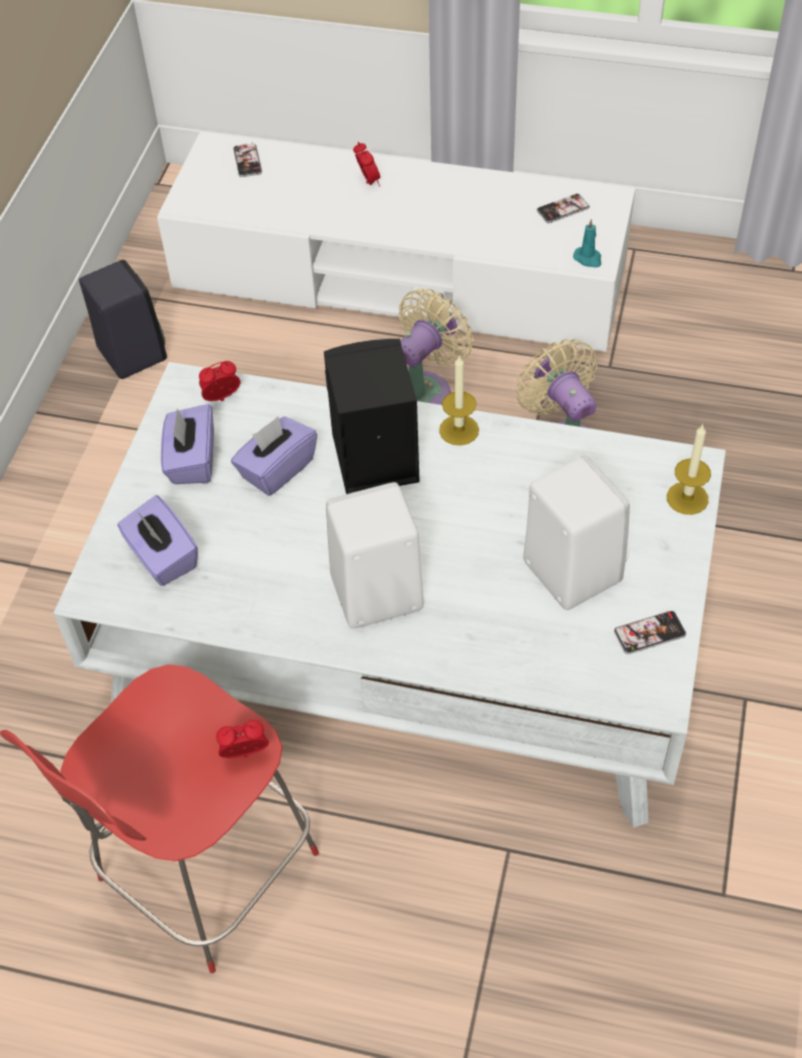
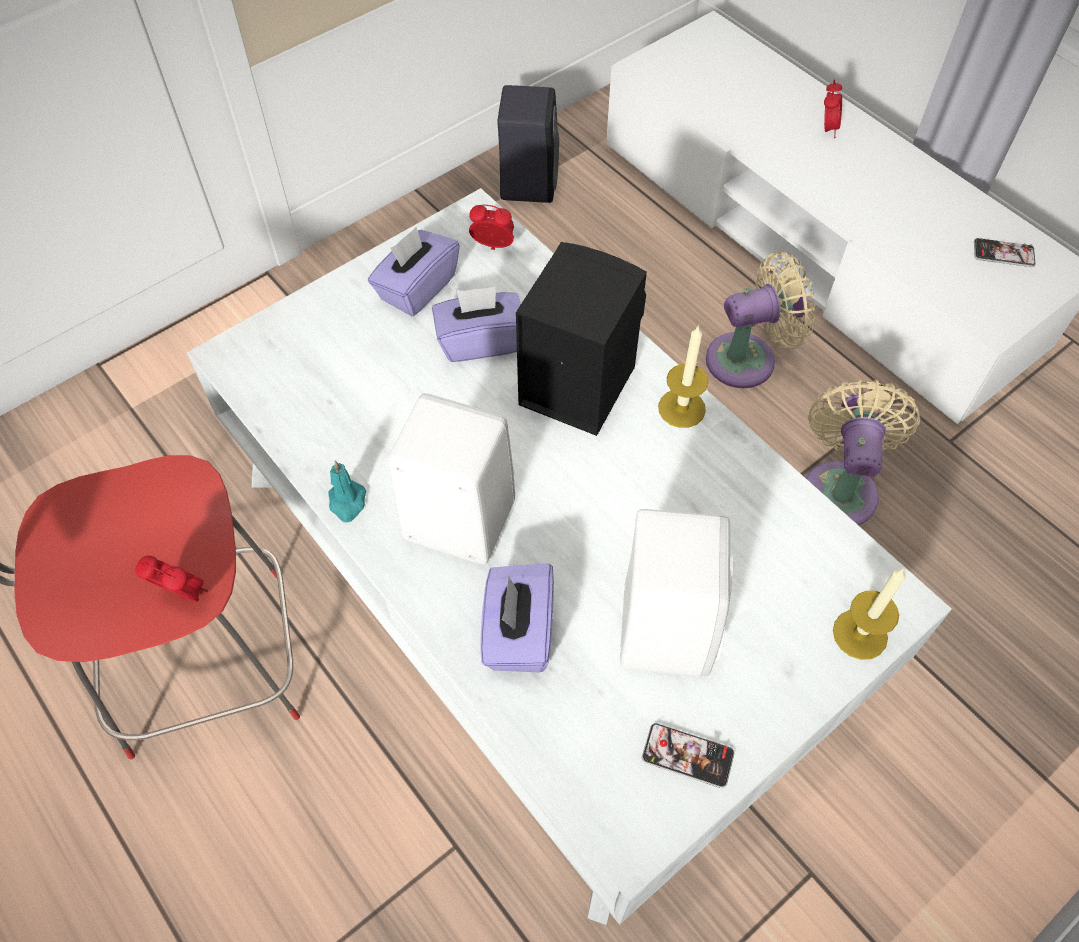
camera: 35 degrees right, 5 degrees up
(162, 557) = (312, 360): purple tissue box -> purple tissue box (518, 633)
(247, 161) = (732, 55): phone -> none
(588, 259) = (989, 317): turquoise candle -> turquoise candle (347, 502)

